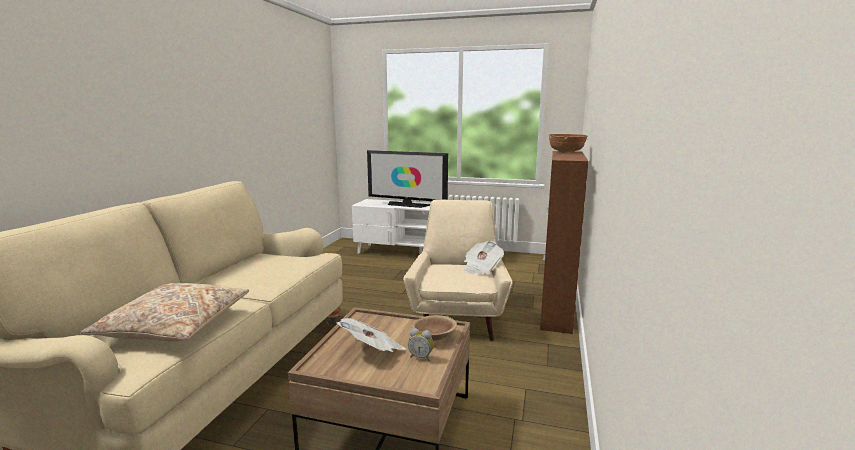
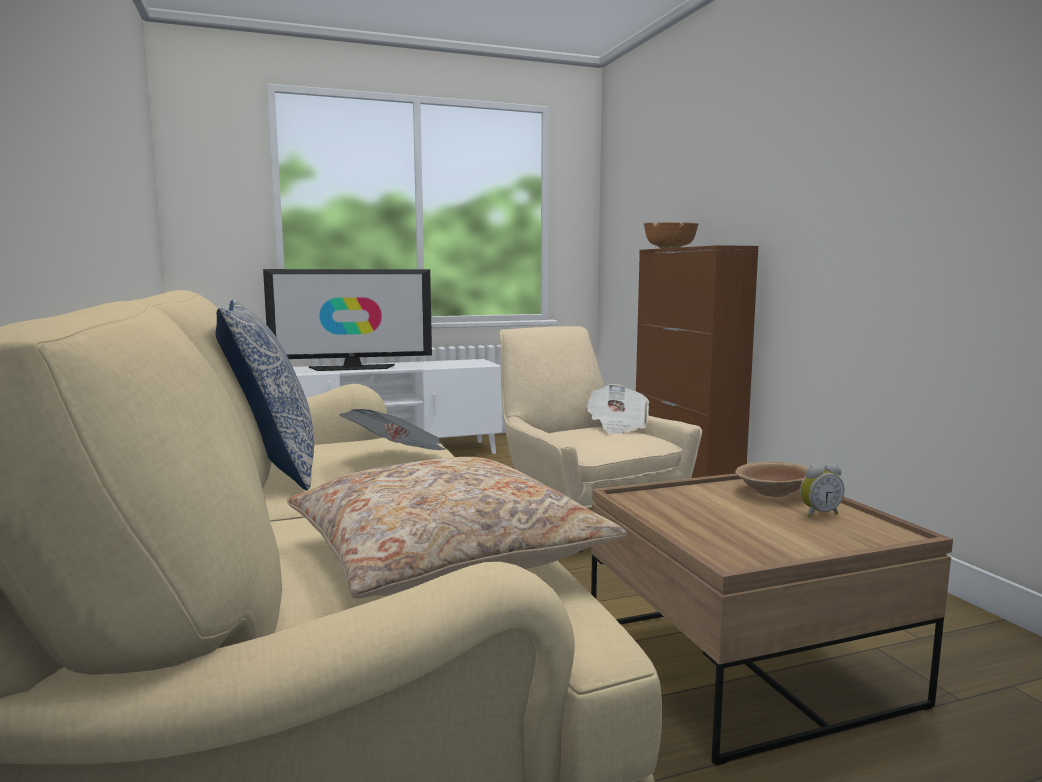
camera: 35 degrees left, 5 degrees down
(231, 266) = (272, 469): none -> pillow
(372, 351) = (749, 524): newspaper -> newspaper (399, 460)

